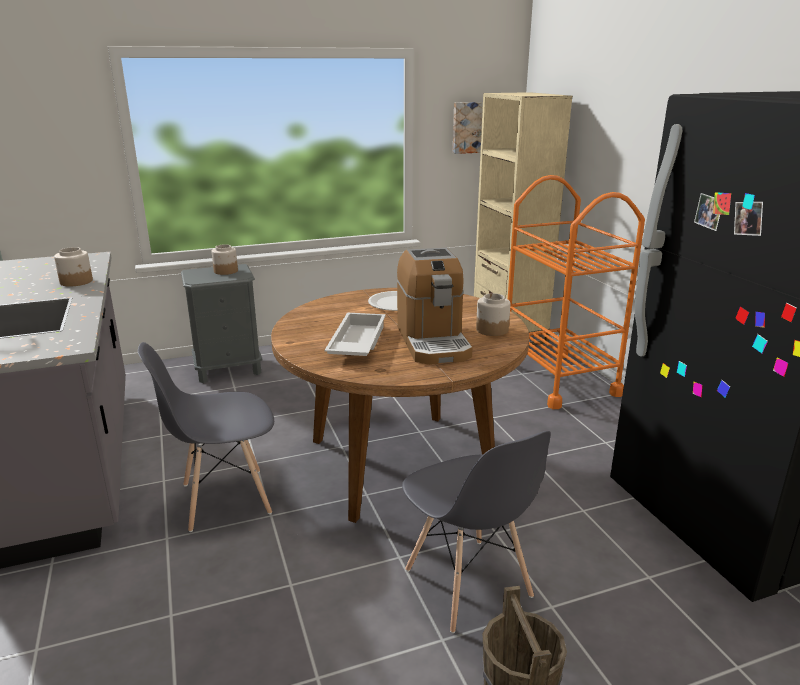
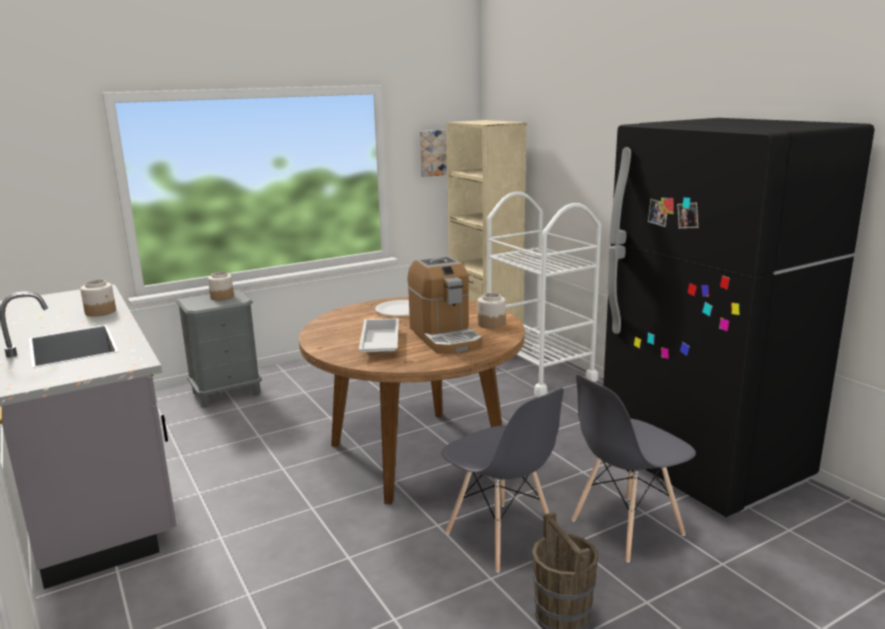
camera: 10 degrees left, 5 degrees down
(225, 499) = (264, 500): grey chair -> grey chair (626, 528)
(558, 379) = (539, 372): orange cart -> white cart

